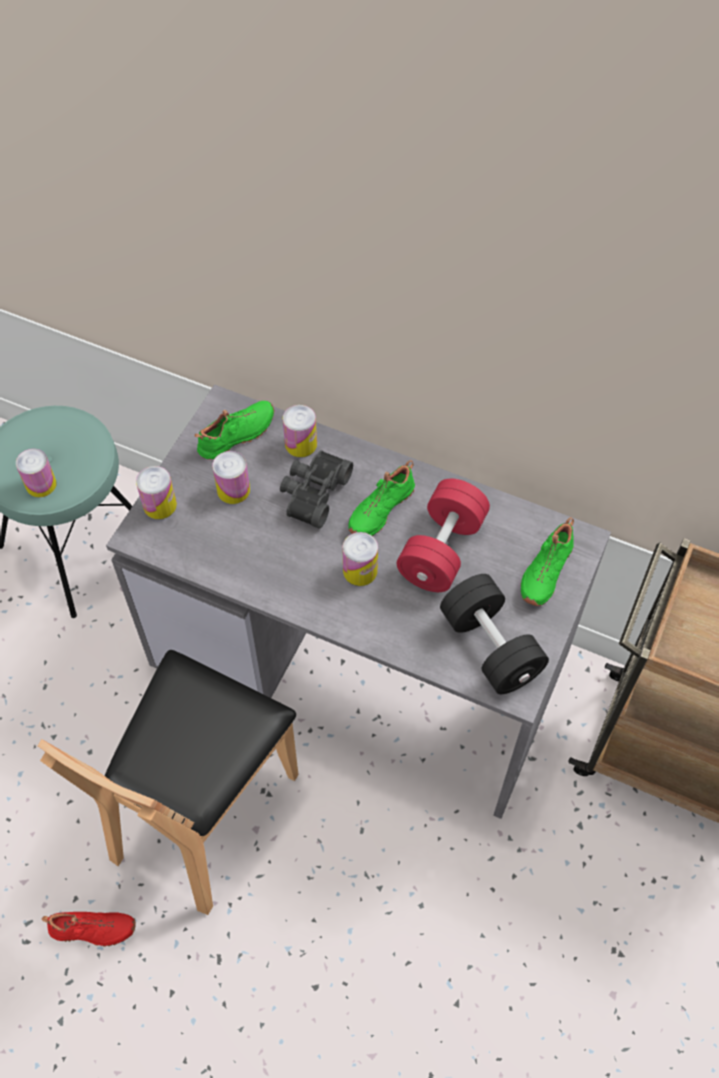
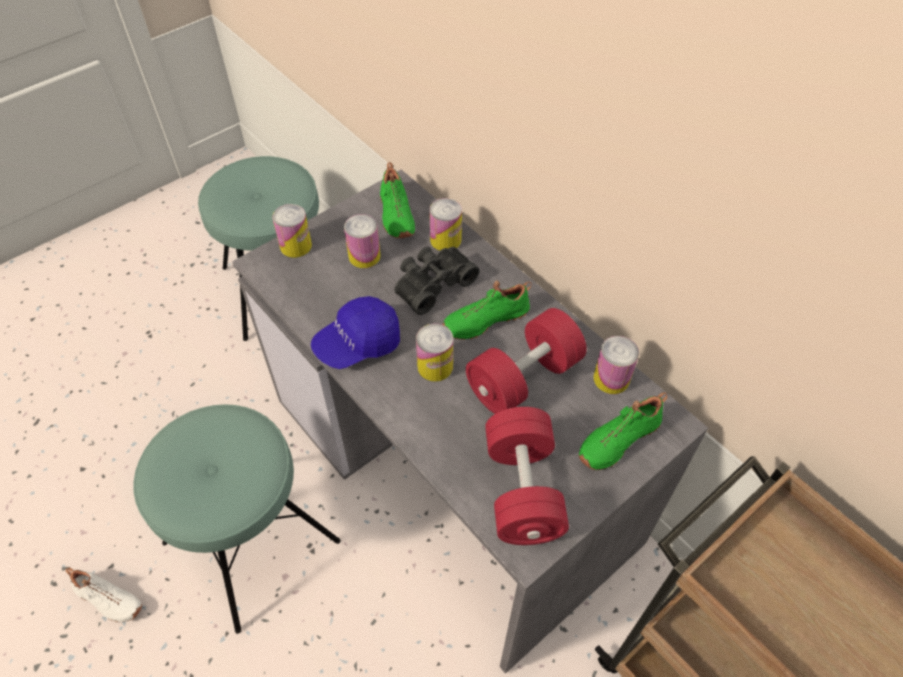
camera: 25 degrees right, 5 degrees down
(41, 484) = (238, 211): can -> can (611, 379)
(93, 930) = (107, 600): red shoe -> white shoe
(204, 812) = (252, 541): brown chair -> turquoise stool
(238, 436) = (395, 215): green shoe -> green shoe turned 90 degrees clockwise
(279, 578) = (358, 344): none -> blue cap
(490, 646) = (522, 490): black dumbbell -> red dumbbell

